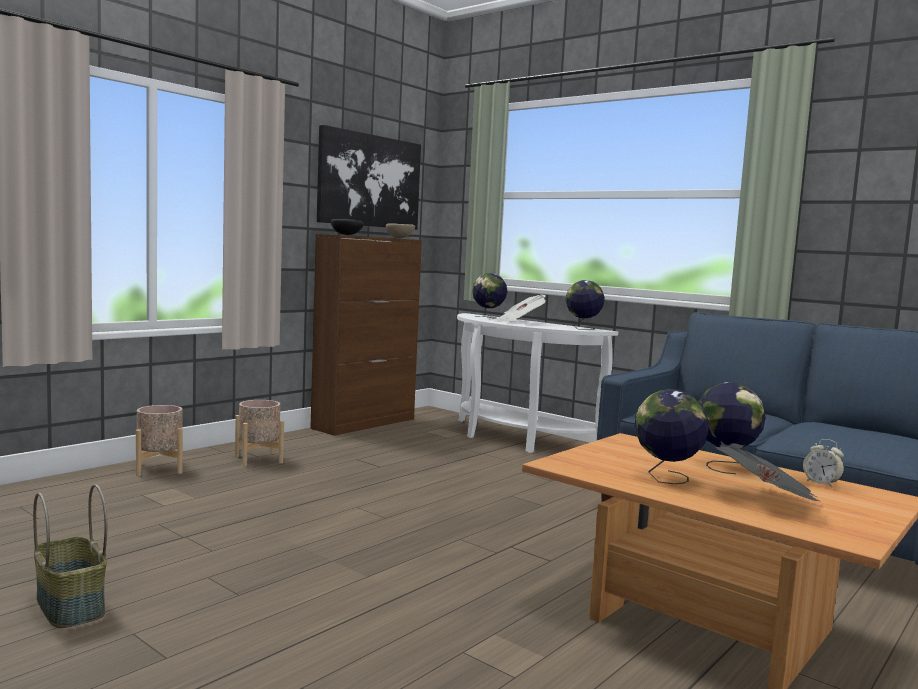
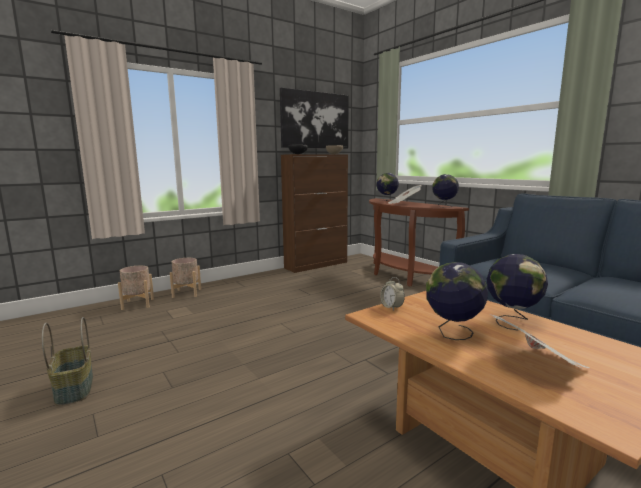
camera: 15 degrees right, 5 degrees up
(259, 459) = (243, 288): beige planter -> beige planter (138, 304)
(514, 440) = (403, 277): white console table -> brown console table
(821, 483) = (597, 344): alarm clock -> alarm clock (391, 307)

